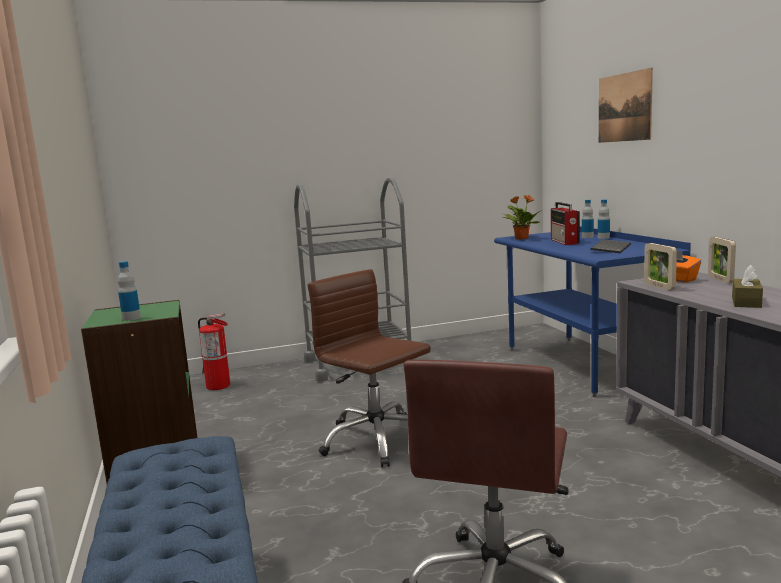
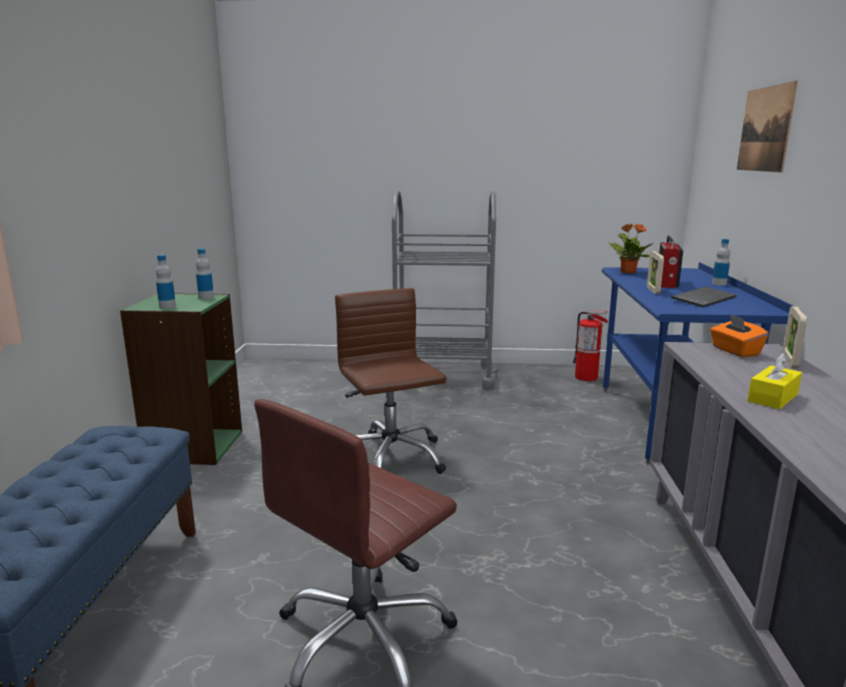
camera: 20 degrees right, 5 degrees up
(218, 386) = (307, 374): fire extinguisher -> fire extinguisher (586, 377)
(587, 237) = (702, 280): bottle -> bottle (206, 297)
(659, 287) = (699, 357): picture frame -> picture frame (653, 290)
(746, 302) = (772, 398): brown tissue box -> yellow tissue box

